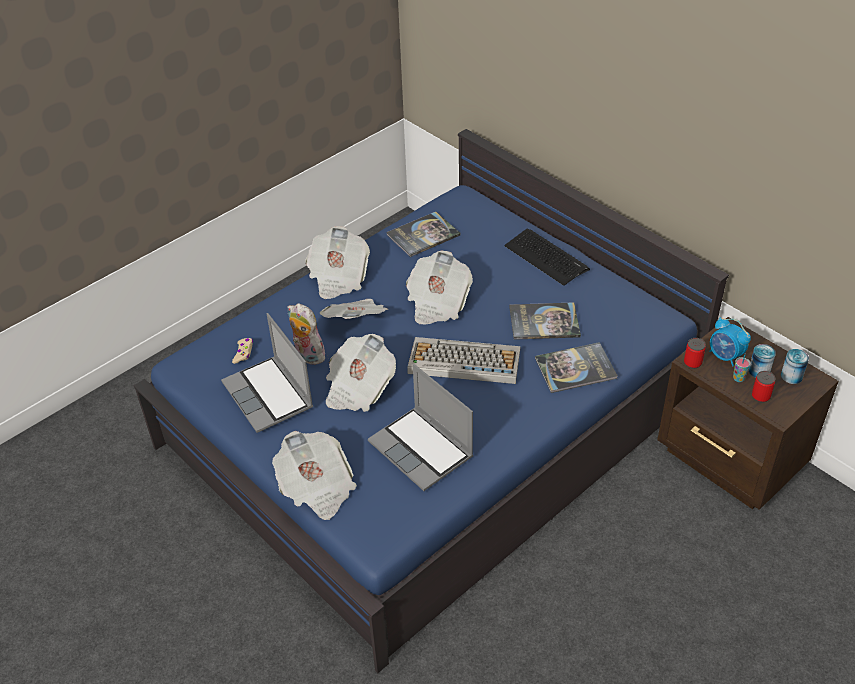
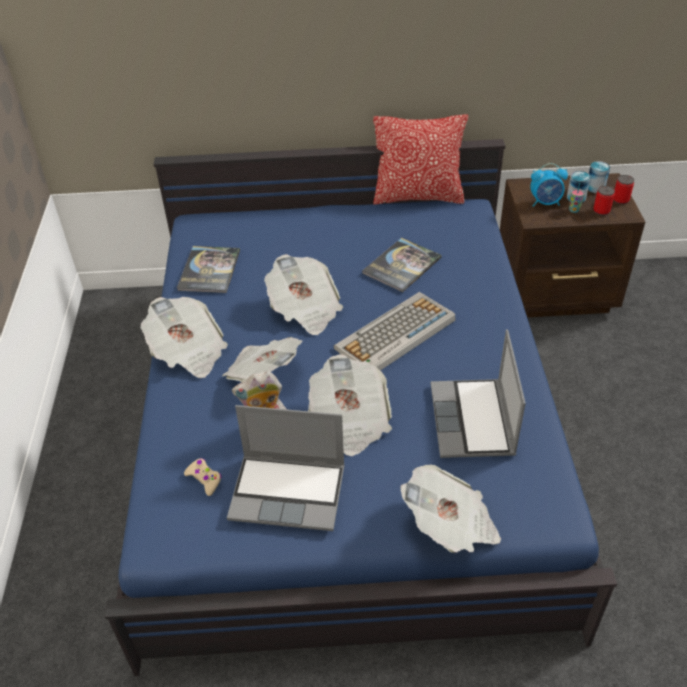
camera: 50 degrees left, 0 degrees up
(422, 450) = (473, 421): laptop -> laptop turned 90 degrees clockwise
(546, 257) = (330, 222): keyboard -> none
(575, 368) = (473, 279): book -> none
(641, 282) = (418, 196): none -> pillow
(692, 363) = (535, 220): can -> can (620, 200)

